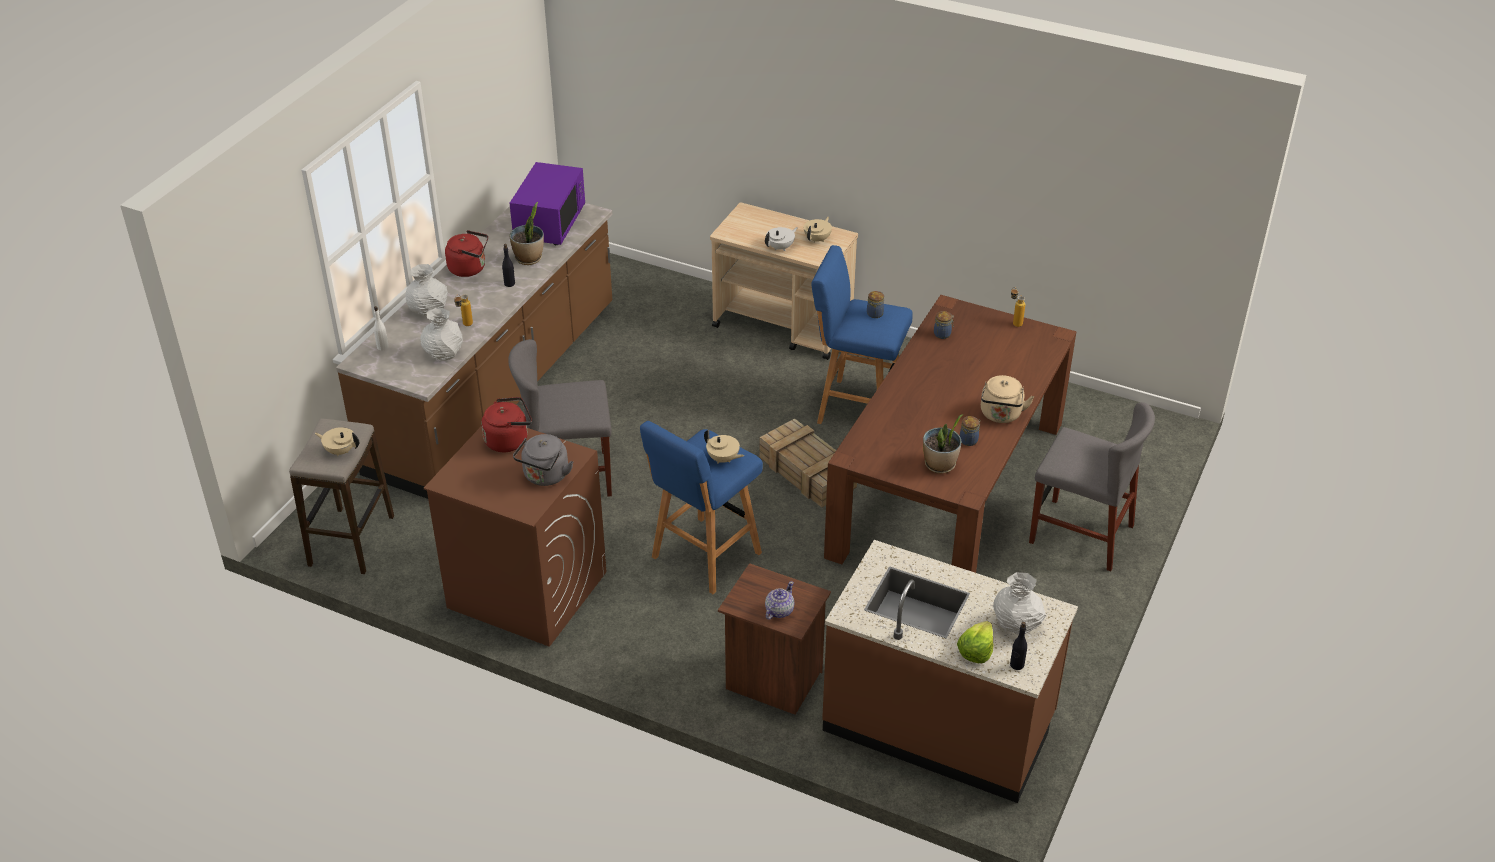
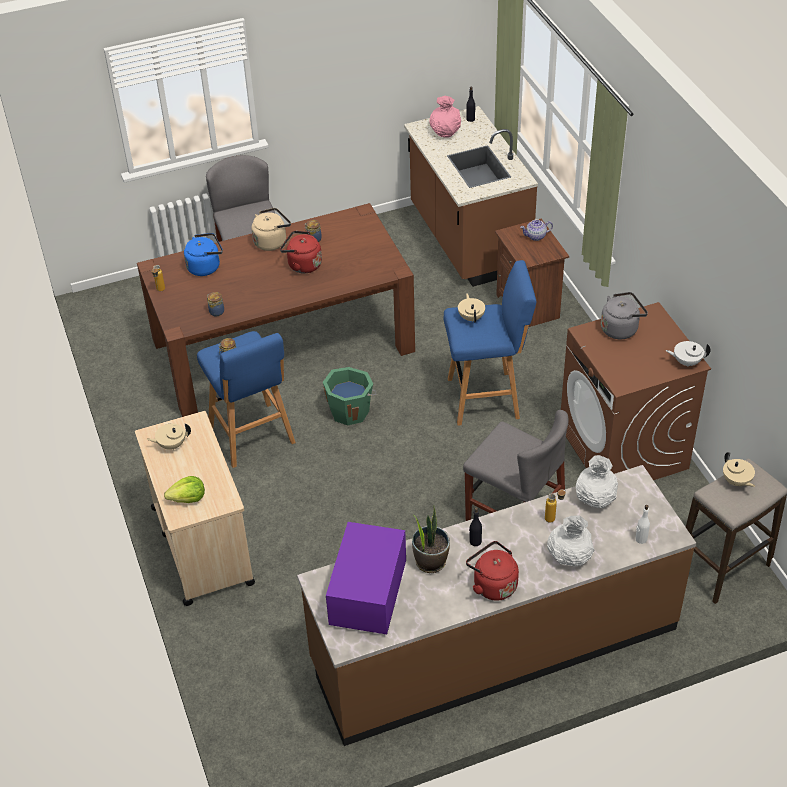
camera: 135 degrees left, 5 degrees up
(509, 440) = (621, 369): red kettle -> red kettle (302, 265)
(549, 223) = (368, 595): purple microwave -> purple microwave turned 45 degrees counterclockwise
(781, 247) = (209, 456): white teapot -> white teapot (686, 362)
(809, 473) = (350, 410): crate -> green bucket
(940, 465) = (352, 236): potted plant -> none
(975, 651) = (481, 133): lettuce -> lettuce (188, 498)
(1016, 361) = (205, 267): none -> blue kettle
(1017, 625) = (445, 132): white vase -> pink vase

